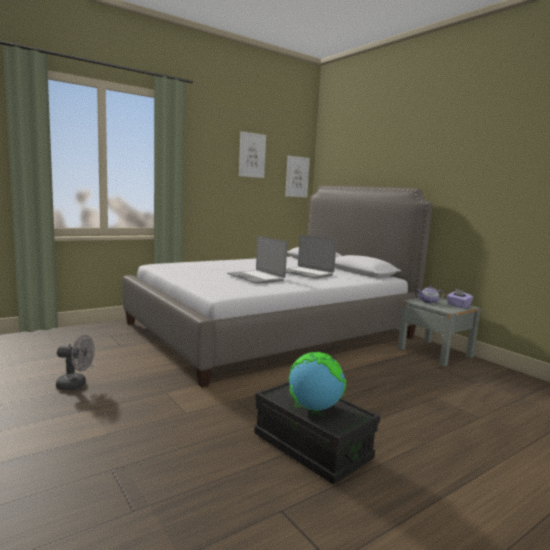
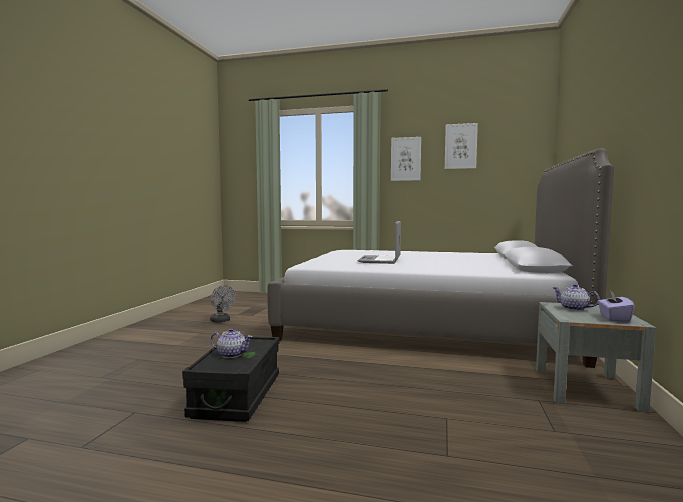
camera: 50 degrees right, 5 degrees down
(297, 177) = (525, 163): picture -> picture (405, 159)
(306, 273) = (447, 262): laptop -> none
(314, 407) = (231, 354): globe -> teapot

